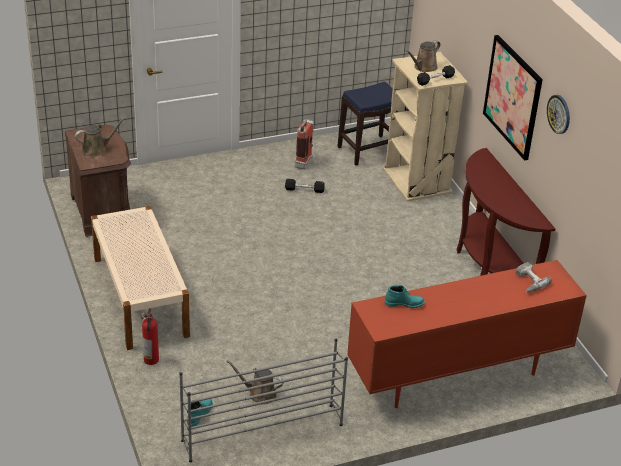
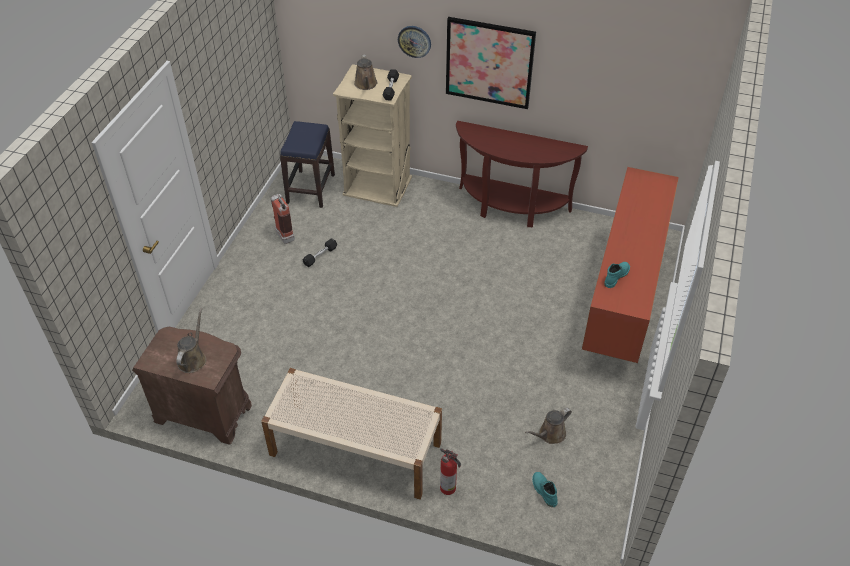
camera: 50 degrees left, 10 degrees up
(261, 432) = (596, 459): grey shoe rack -> none
(528, 282) = (642, 196): power drill -> none
(559, 114) = (571, 52): wall clock -> wall clock (414, 41)

